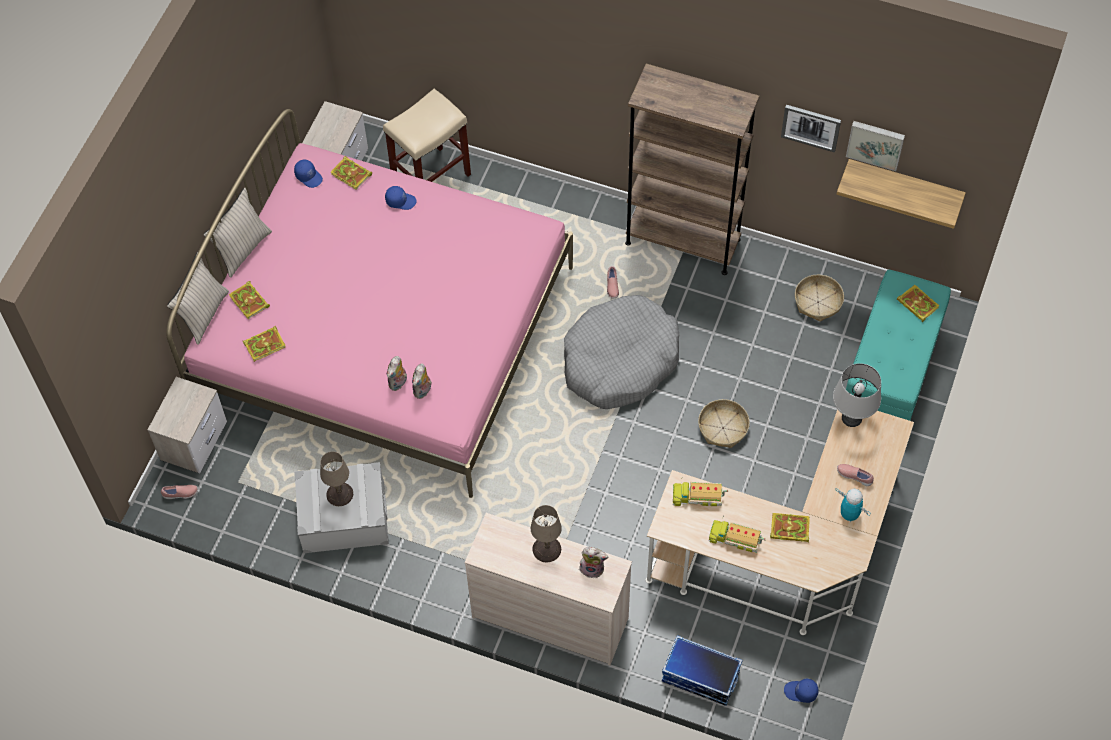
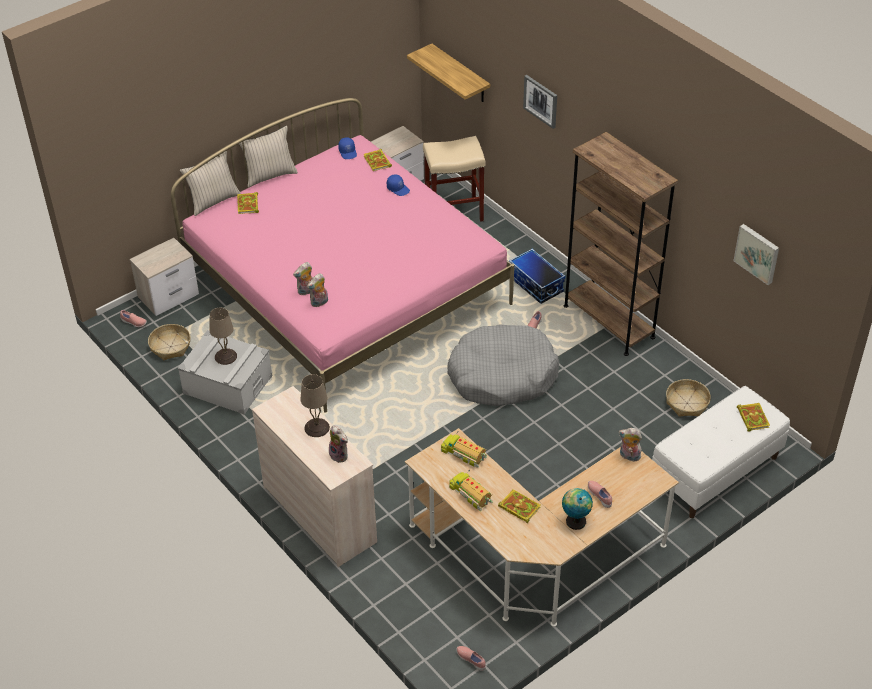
camera: 30 degrees right, 15 degrees down
(265, 344) = (237, 232): book -> none
(700, 677) = (400, 609): storage box -> storage box (535, 285)
(723, 428) = (548, 452): basket -> basket (170, 347)
(800, 692) = (471, 660): blue cap -> pink shoe
(811, 127) = (713, 225): picture -> picture (541, 101)
(849, 515) = (575, 520): toy robot -> globe
(852, 417) = (629, 456): grey table lamp -> plush toy
(891, 368) = (715, 472): turquoise bench -> white bench
(904, 185) = (775, 306): shelf -> shelf (460, 74)

